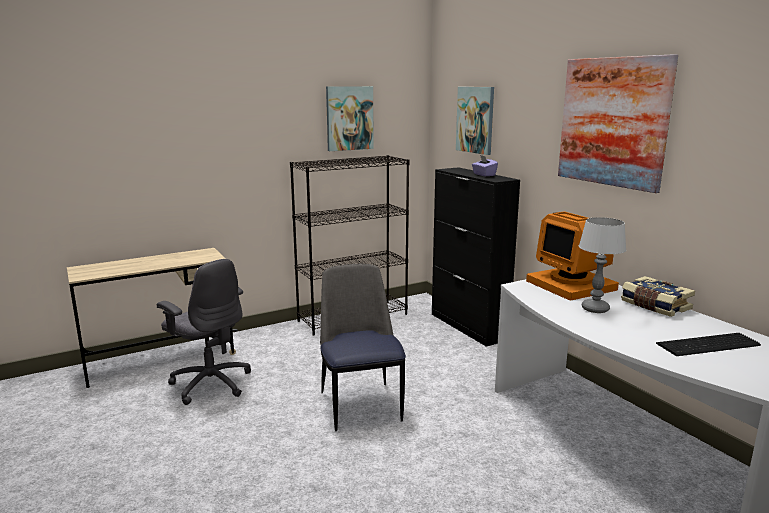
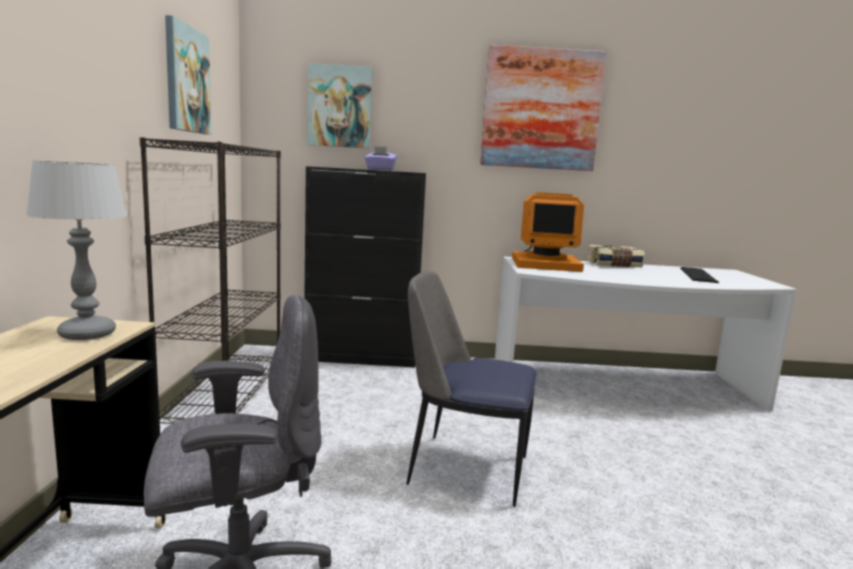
camera: 60 degrees left, 5 degrees down
(594, 308) = (608, 272): table lamp -> table lamp (86, 334)

